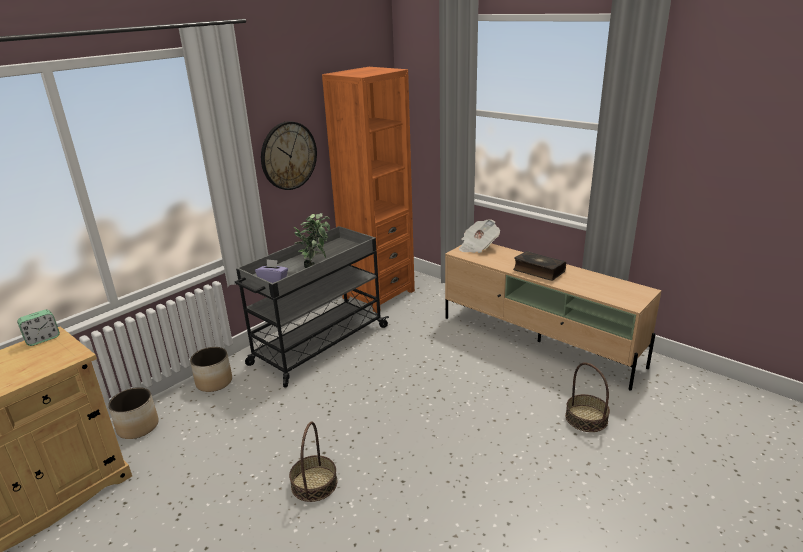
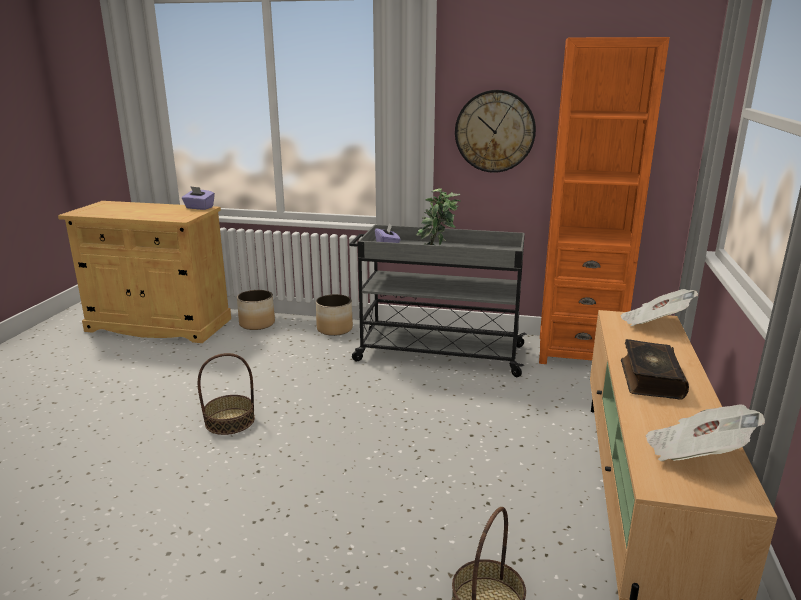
camera: 60 degrees right, 5 degrees down
(43, 339) = (199, 208): alarm clock -> purple tissue box
(612, 287) = (695, 454): none -> newspaper

